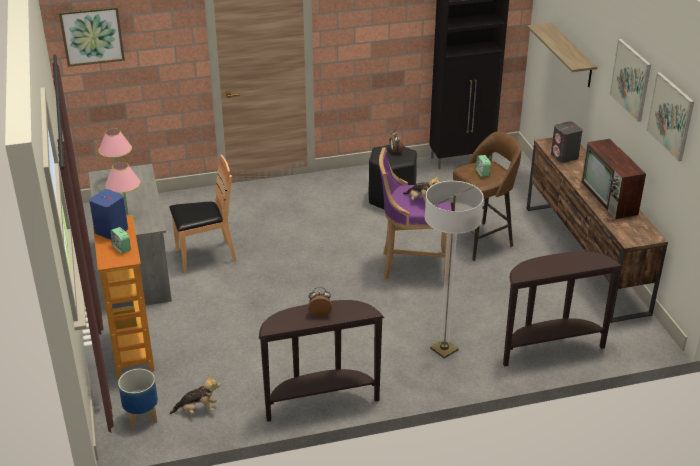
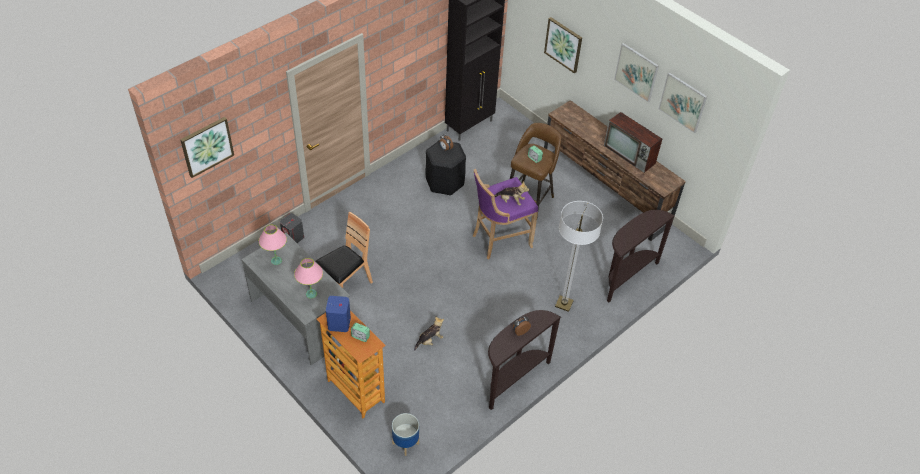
camera: 30 degrees left, 15 degrees up
(197, 410) = (439, 421): plush toy -> plush toy (430, 340)
(564, 156) = (578, 124): grey speaker -> grey speaker (293, 238)
(571, 55) = (563, 44): shelf -> picture

